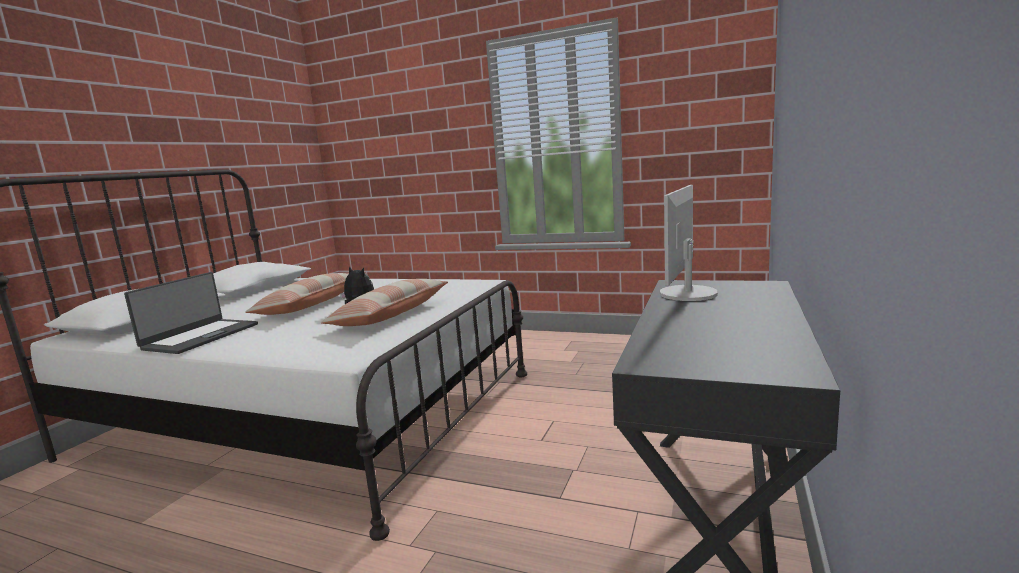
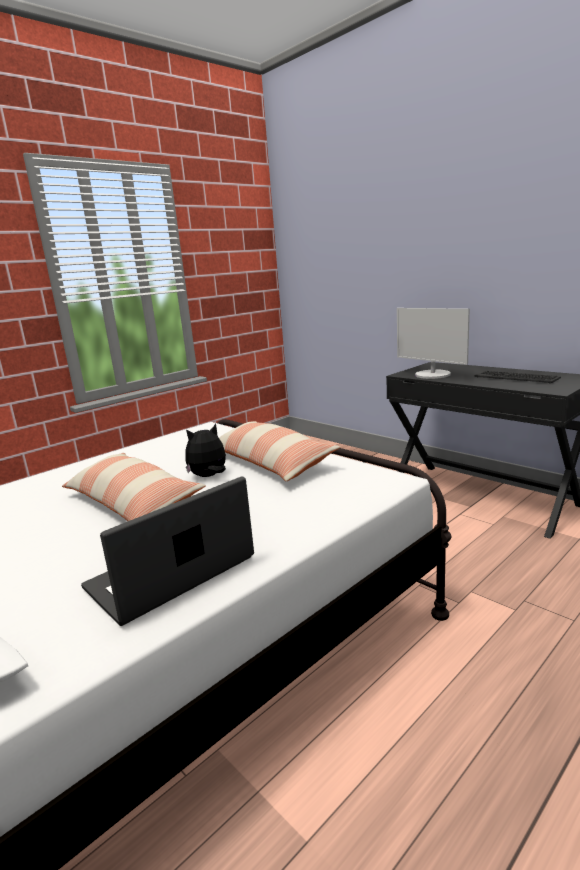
camera: 65 degrees left, 5 degrees up
(200, 336) = (172, 574): laptop -> laptop turned 90 degrees counterclockwise
(725, 332) = (516, 377): none -> keyboard

